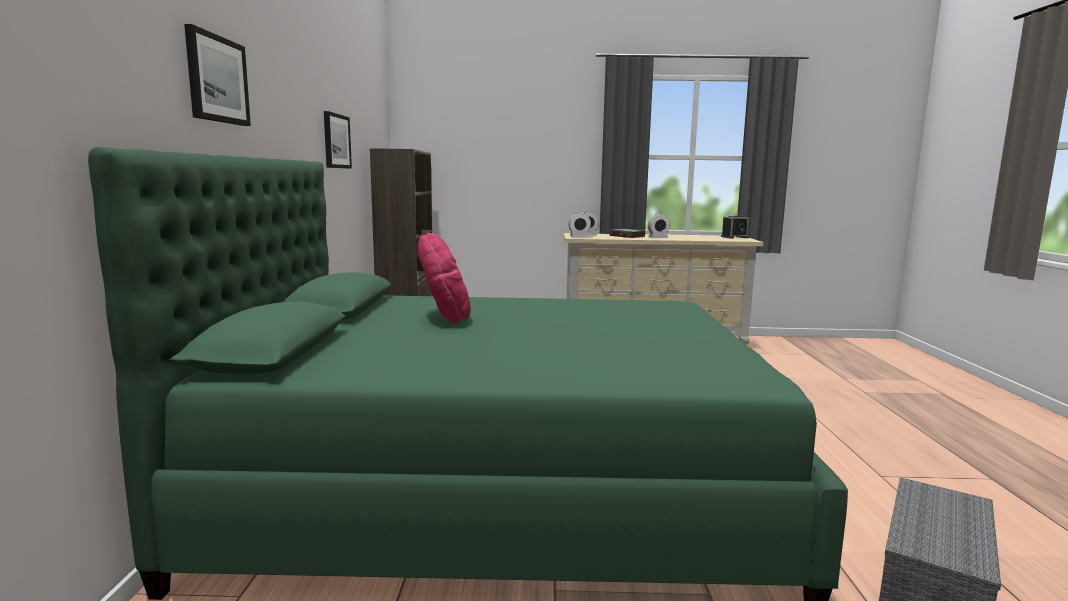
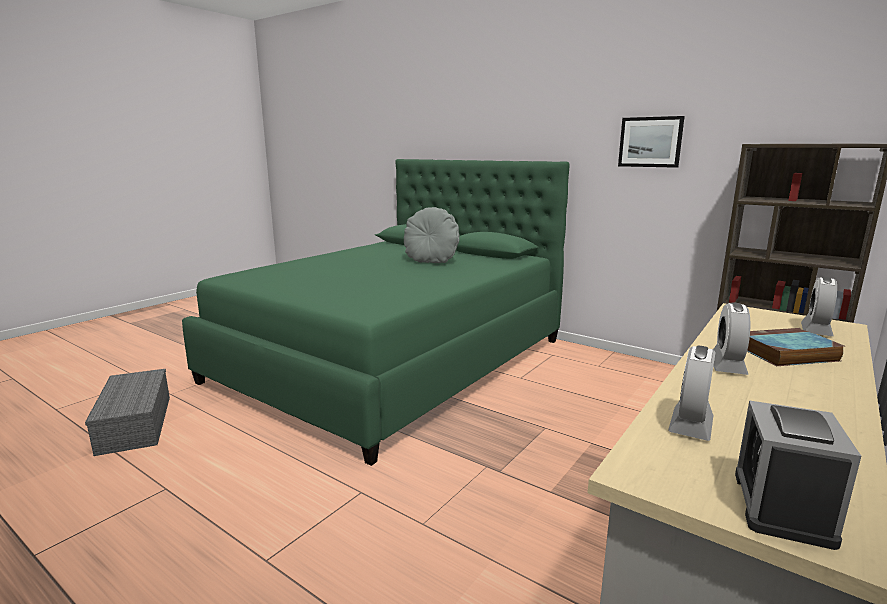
camera: 125 degrees right, 5 degrees up
(217, 79) = (478, 122): picture -> none
(444, 319) = (431, 262): pink pillow -> grey pillow
(579, 237) = (753, 314): alarm clock -> alarm clock (691, 425)

